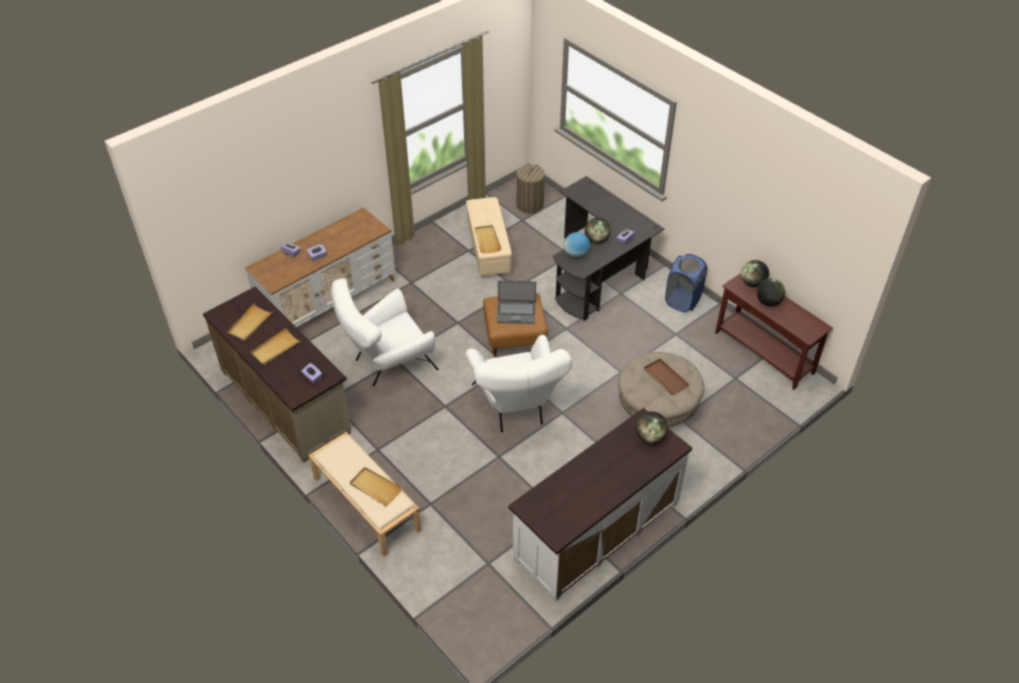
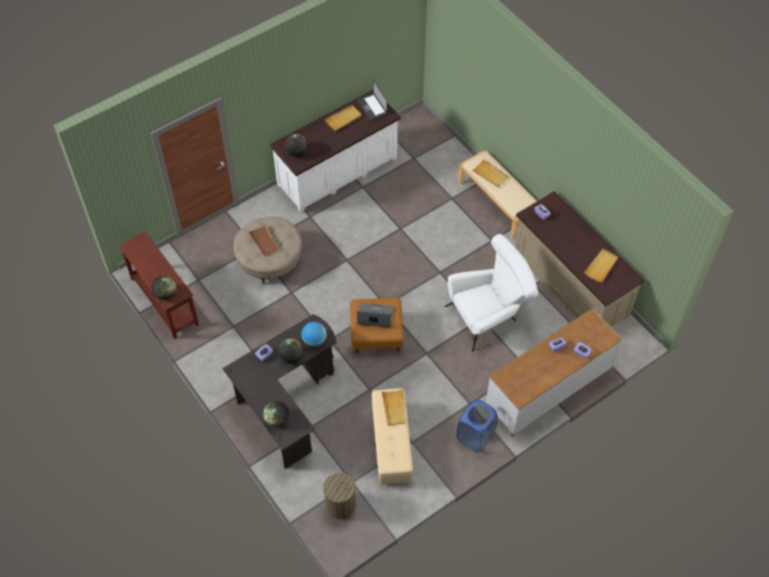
camera: 175 degrees left, 10 degrees up
(275, 348) = (575, 241): beige tray -> beige tray (343, 118)
(516, 408) = (382, 266): white armchair -> none
(555, 518) = (372, 107): none -> laptop
(682, 300) = (215, 362): blue laundry basket -> blue laundry basket (475, 436)
(768, 302) = (160, 273): globe -> globe (277, 419)

